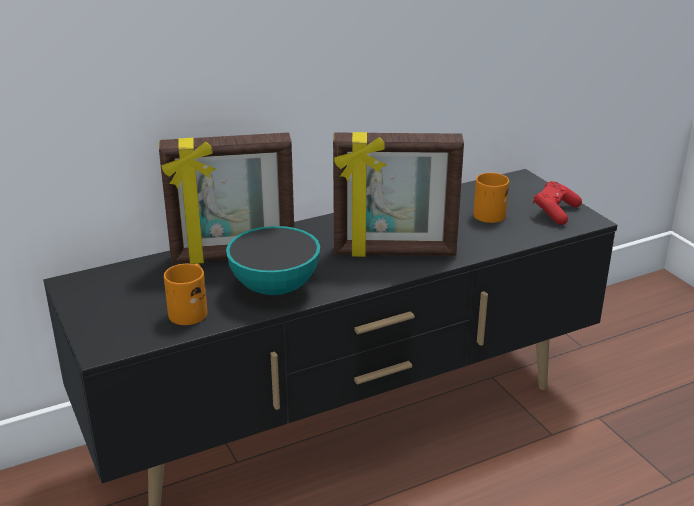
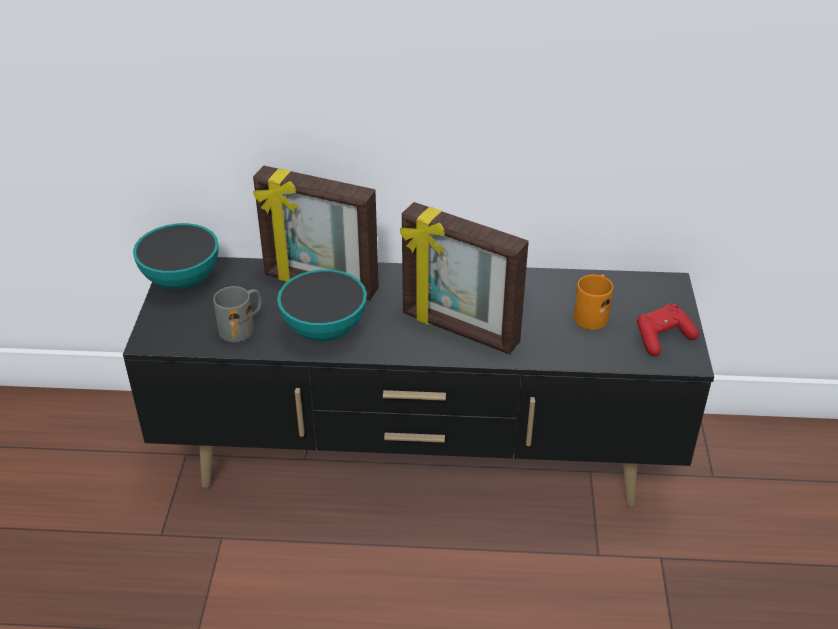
camera: 30 degrees right, 10 degrees up
(86, 292) = (182, 280): none -> bowl
(191, 309) = (242, 327): orange mug -> grey mug

